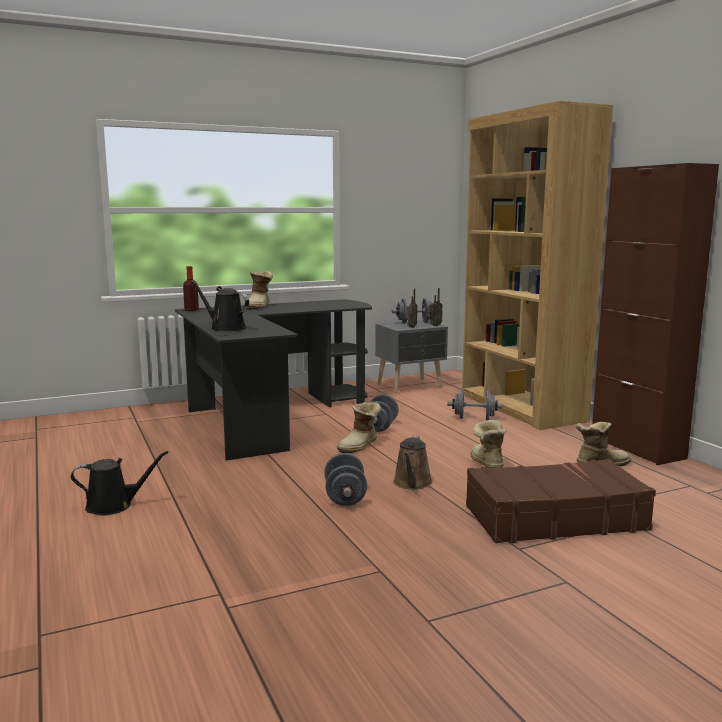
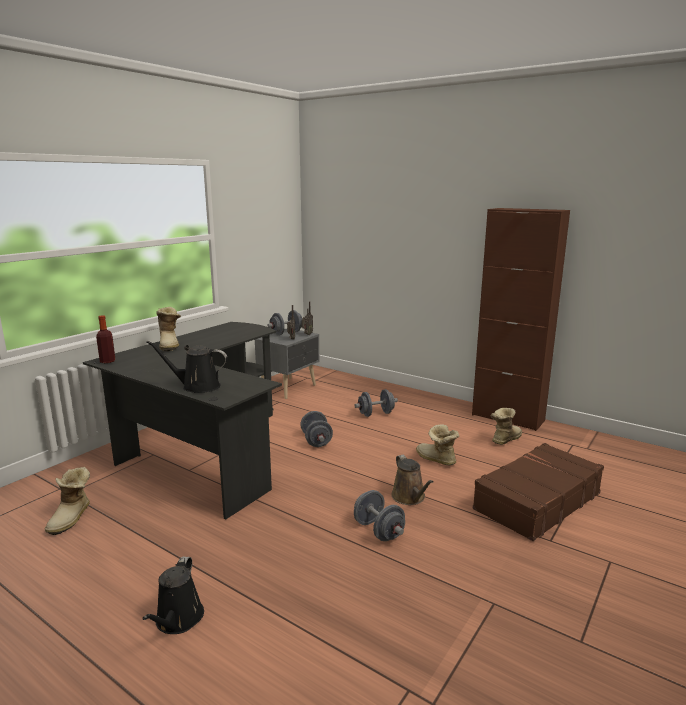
camera: 30 degrees left, 5 degrees up
(114, 506) = (177, 620): black watering can -> black watering can turned 135 degrees clockwise
(360, 446) = (325, 467): boot -> boot (72, 518)
(520, 408) = (395, 395): brown bookcase -> none

